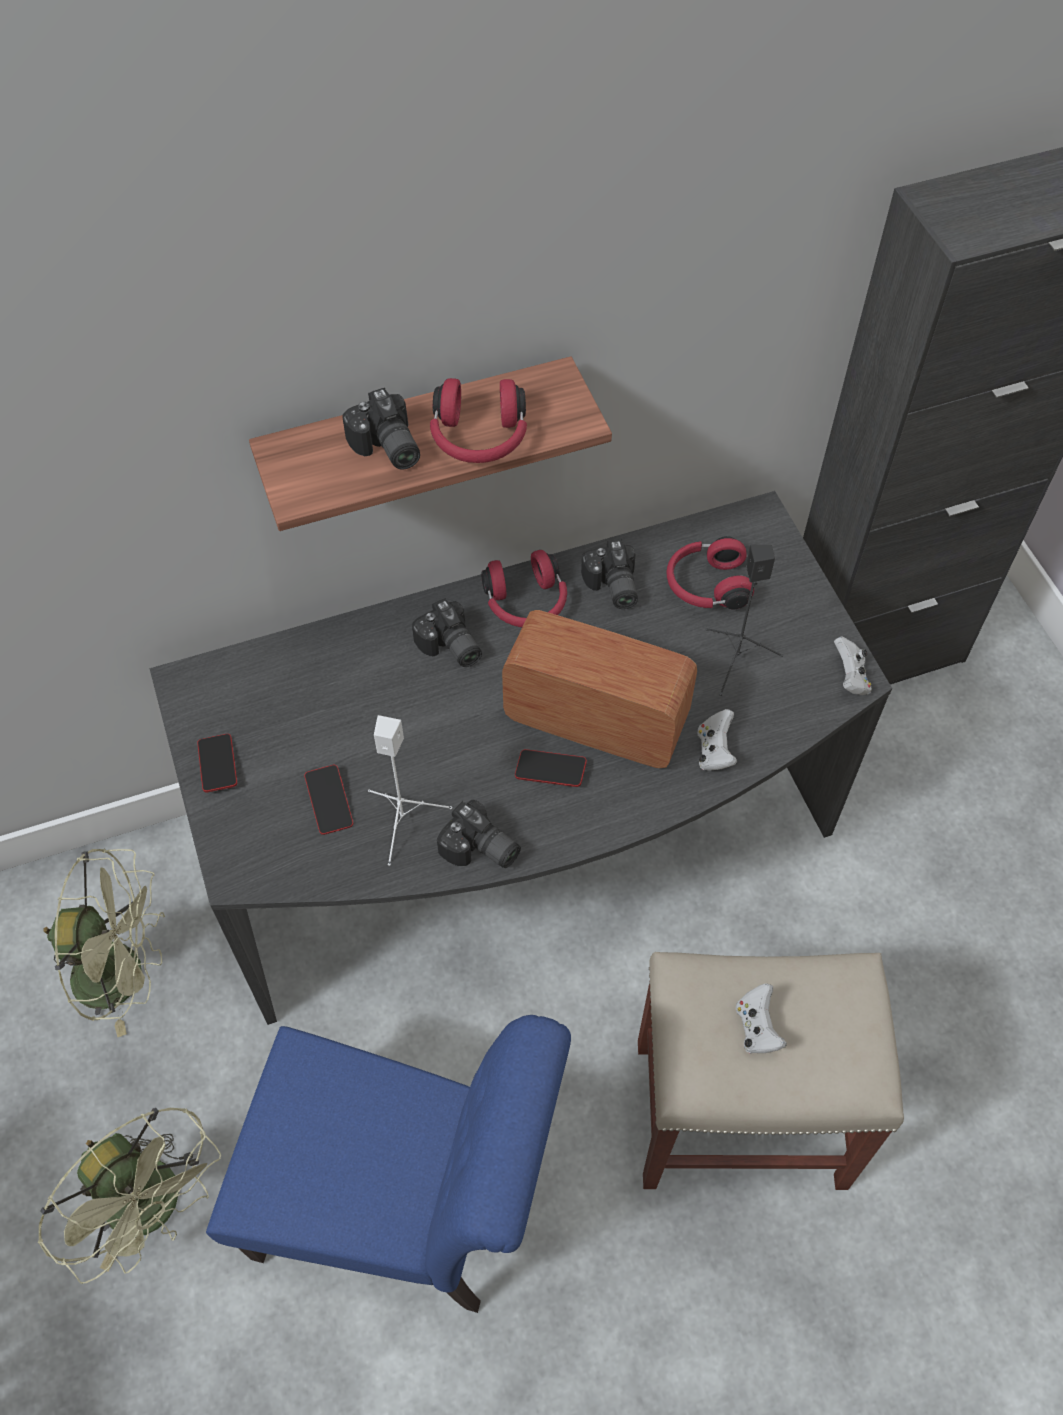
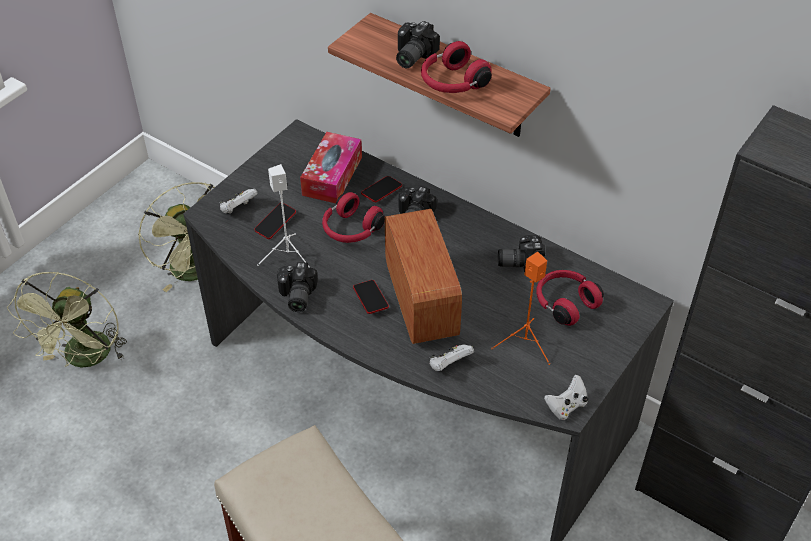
camera: 55 degrees right, 10 degrees down
(218, 765) = (262, 172): phone -> phone (381, 191)
(300, 689) = (332, 176): none -> tissue box
(405, 1208) = (151, 464): blue chair -> none
(526, 603) = (471, 232): red headphones -> red headphones (351, 230)
(611, 587) = (519, 261): camera -> camera turned 45 degrees clockwise
(736, 660) = (524, 344): black speaker -> orange speaker
(756, 1027) = (299, 496): white game controller -> white game controller (238, 209)

